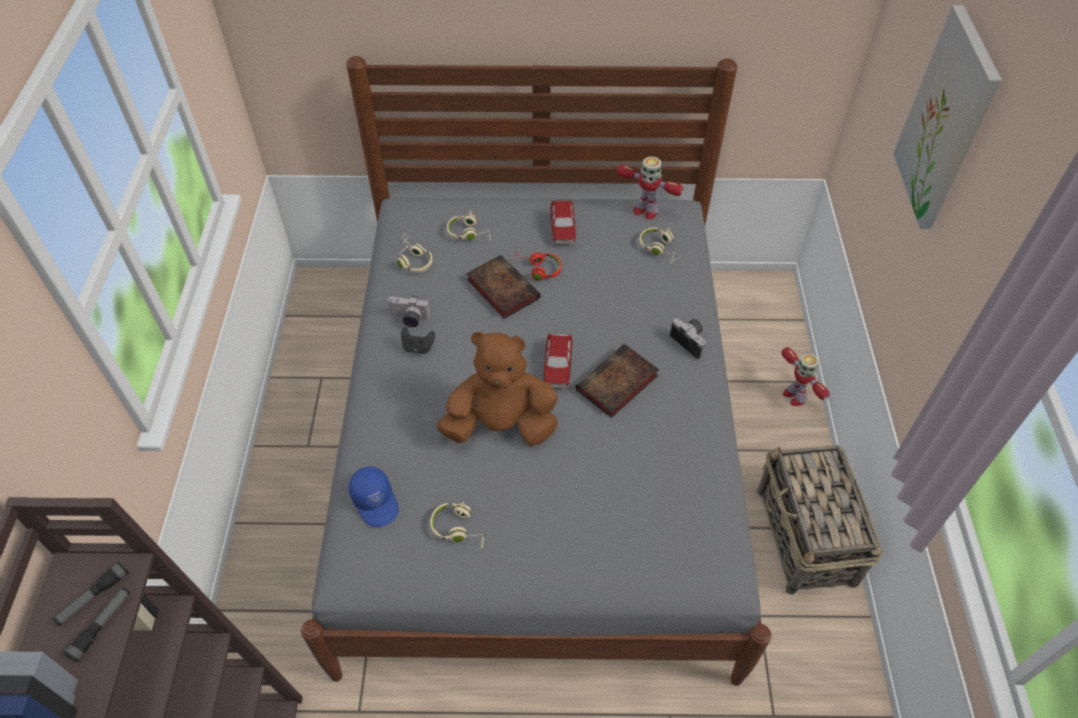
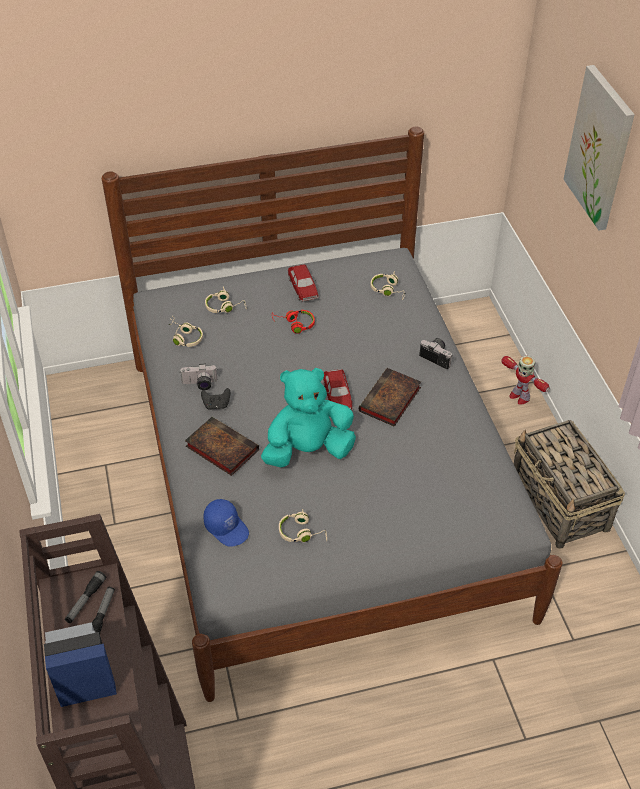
camera: 15 degrees left, 5 degrees down
(501, 289) = (269, 346): book -> book (220, 448)
(501, 425) = (308, 450): brown plush toy -> turquoise plush toy
(645, 211) = (366, 262): toy robot -> none

